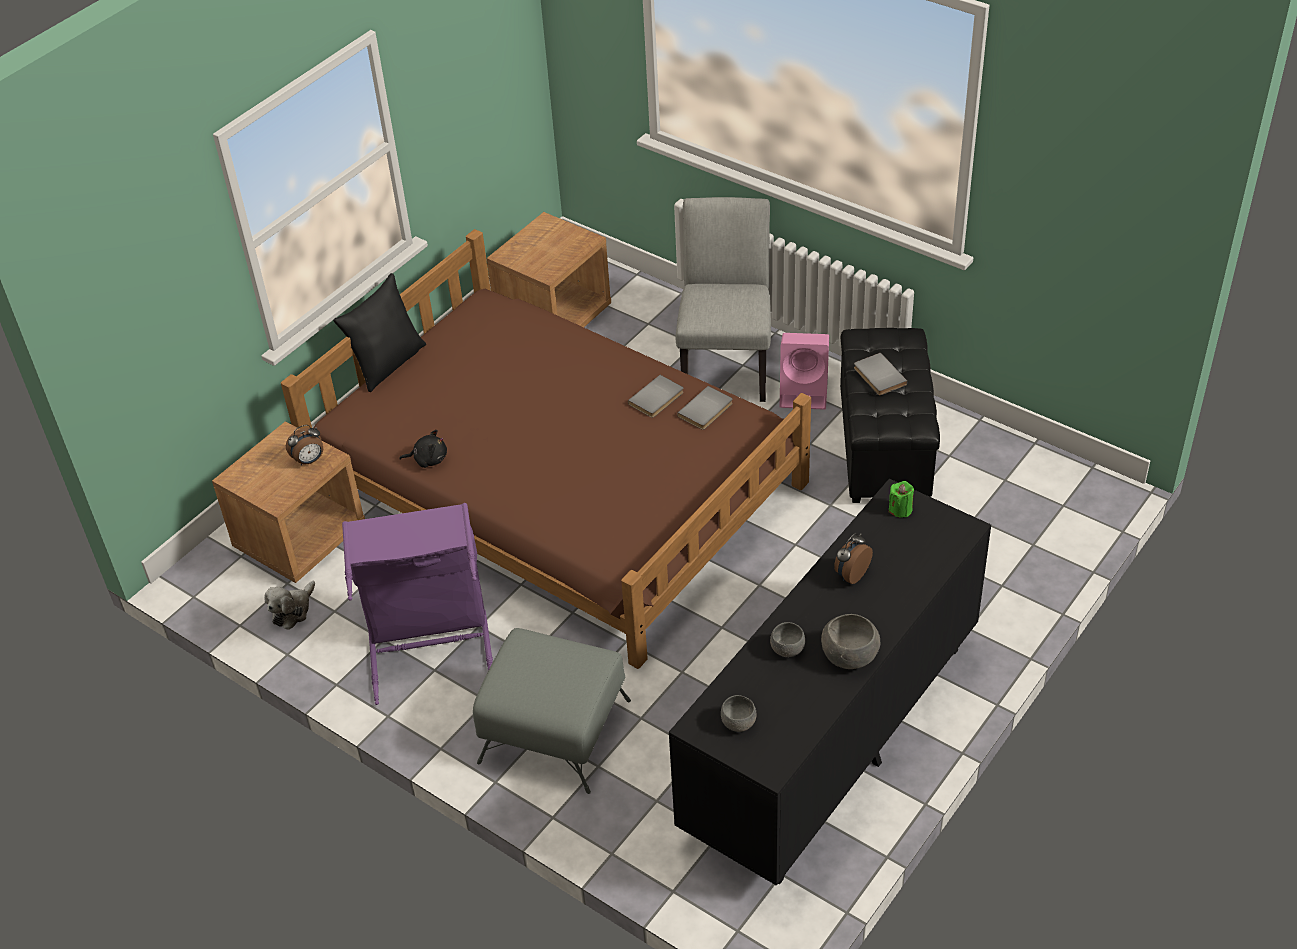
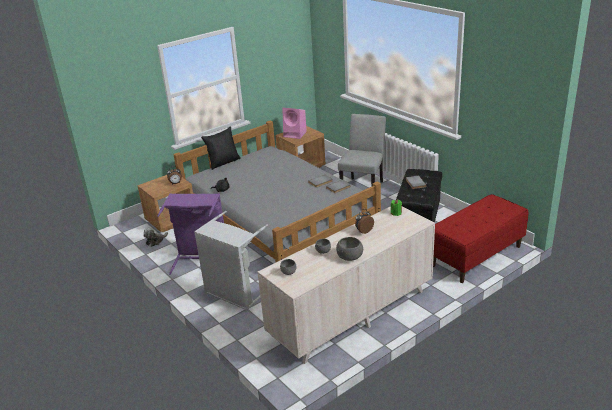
camera: 15 degrees right, 15 degrees down
(554, 730) = (235, 293): grey ottoman -> grey laundry basket
(558, 485) = (278, 216): brown bed -> grey bed
(805, 393) = (392, 199): pink speaker -> pink speaker (295, 134)
(831, 739) = (351, 315): black dresser -> beige dresser
(1039, 532) = (476, 256): none -> red bench

